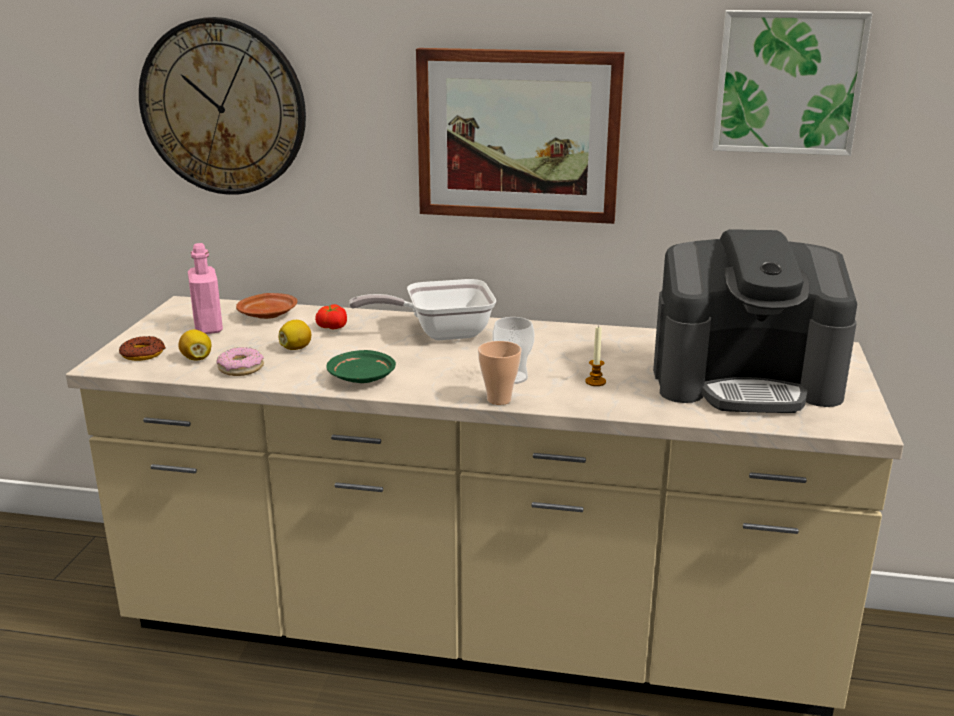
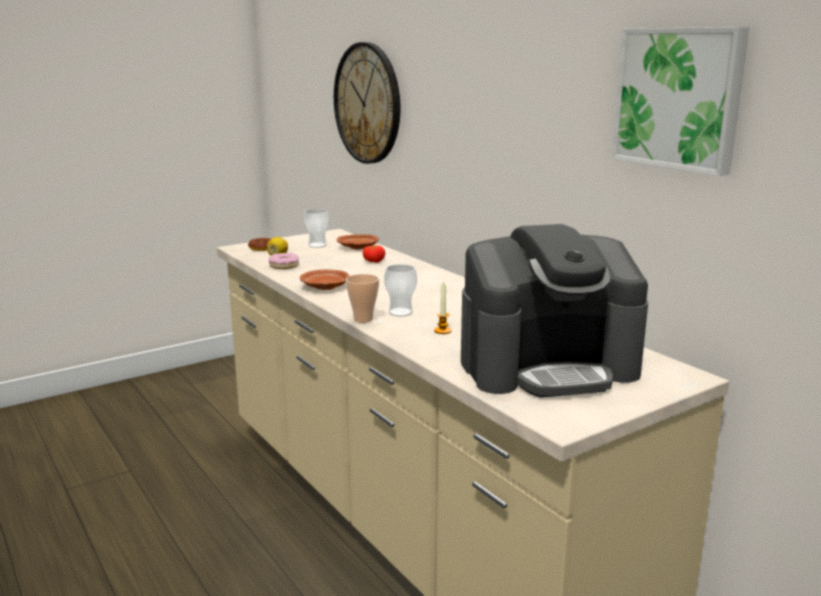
camera: 45 degrees right, 5 degrees down
(208, 327) = (317, 245): pink bottle -> cup
(296, 348) = (331, 265): lemon -> none
(361, 378) = (324, 287): green plate -> brown plate
(440, 333) = (422, 280): frying pan -> none
(518, 135) = (500, 135): picture -> none
(745, 381) = (548, 366): coffee machine -> coffee machine turned 60 degrees counterclockwise

